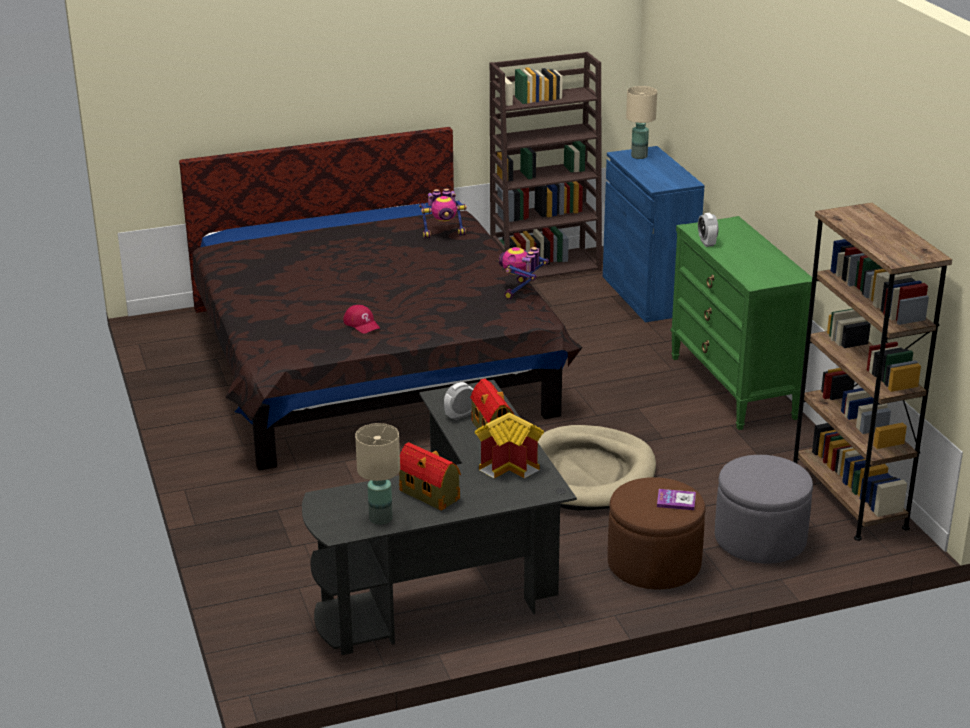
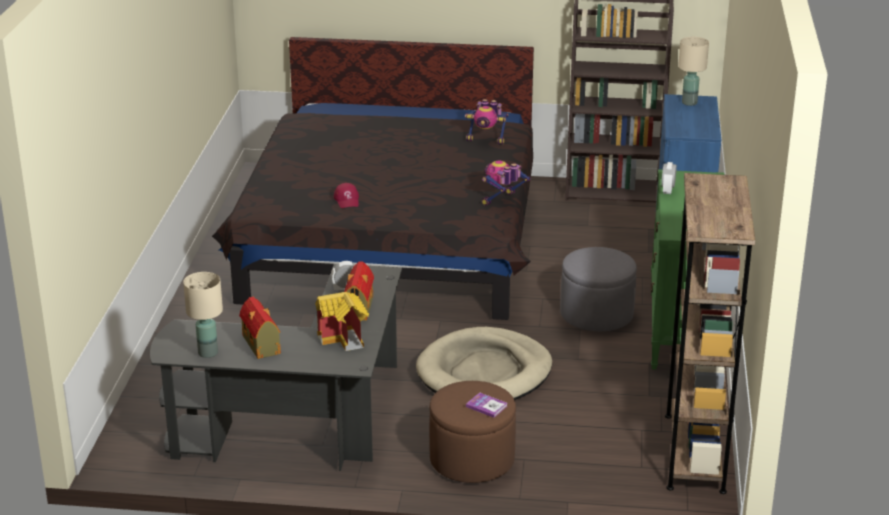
camera: 25 degrees right, 0 degrees up
(760, 539) = (581, 465): grey ottoman -> grey ottoman (596, 314)

